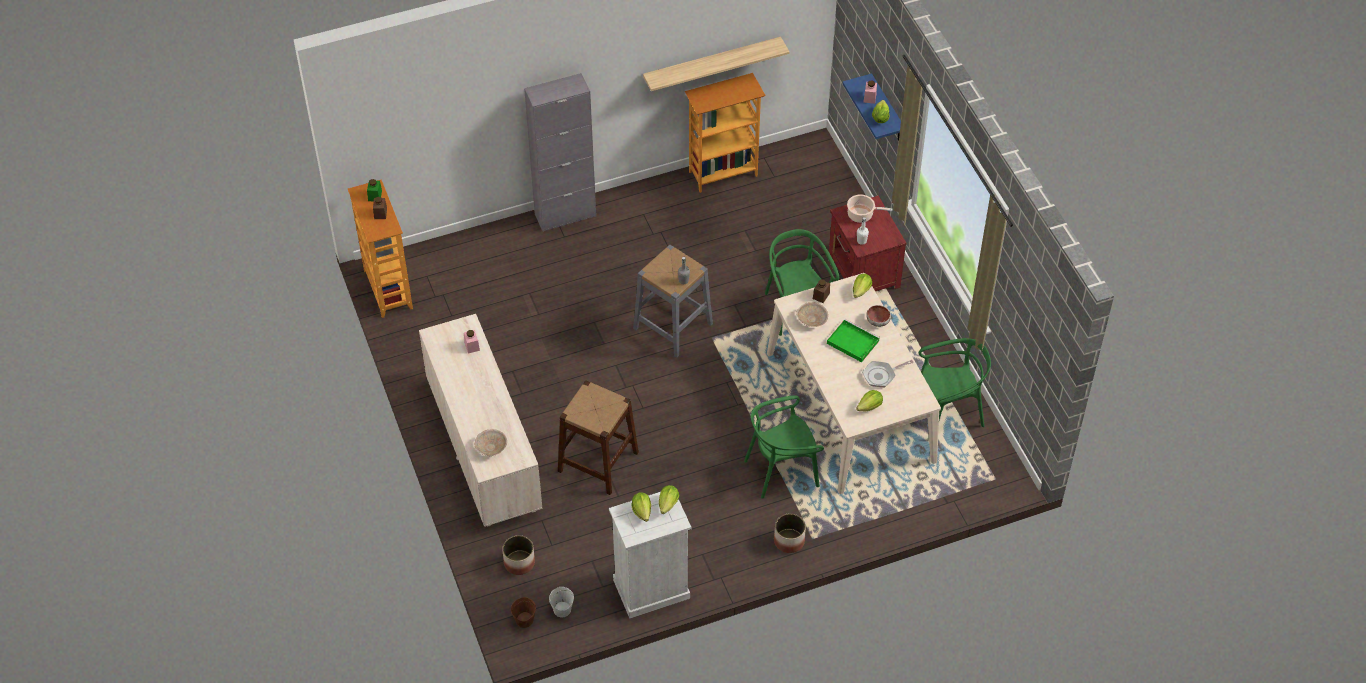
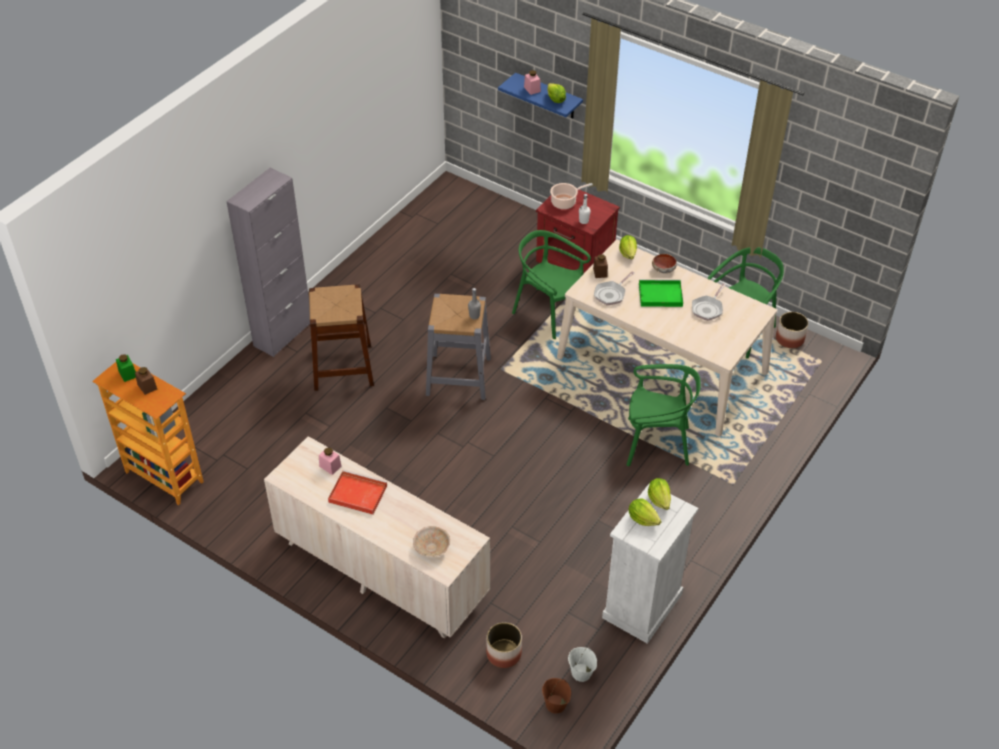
camera: 35 degrees left, 5 degrees down
(473, 377) = (356, 494): none -> red tray
(598, 461) = (495, 522): brown stool -> brown stool (343, 367)
(712, 64) = (364, 127): shelf -> none
(723, 173) = (392, 240): bookcase -> none
(781, 470) = (656, 444): green chair -> green chair turned 120 degrees counterclockwise
(788, 541) = (716, 497): planter -> planter (789, 339)
(812, 320) = (611, 294): beige bowl -> frying pan
(870, 407) = (723, 337): lettuce -> none

